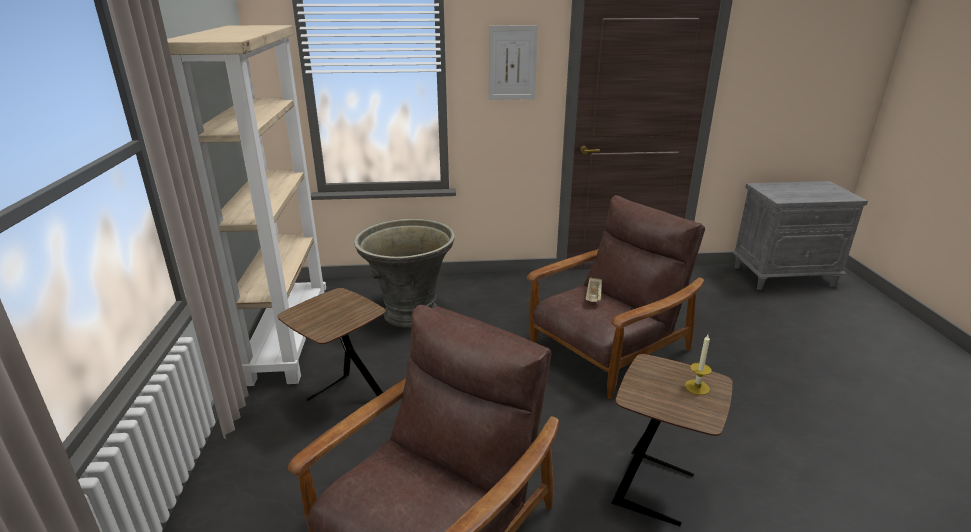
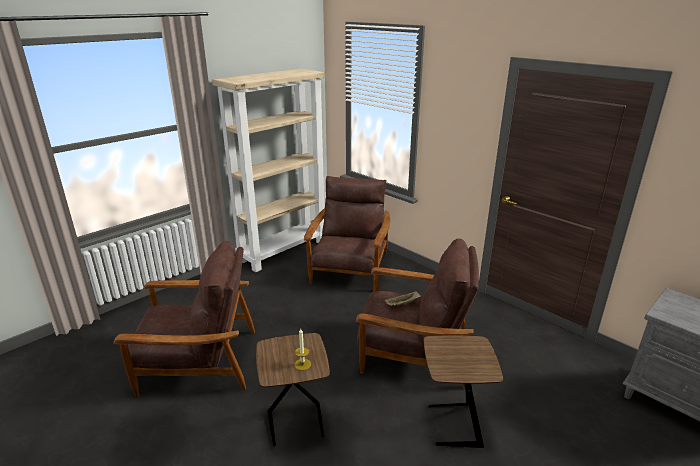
camera: 50 degrees right, 0 degrees up
(345, 401) = (257, 290): brown side table -> brown side table (452, 425)
(410, 313) = (349, 268): grey planter -> brown armchair
(512, 63) = (460, 116): picture -> none

